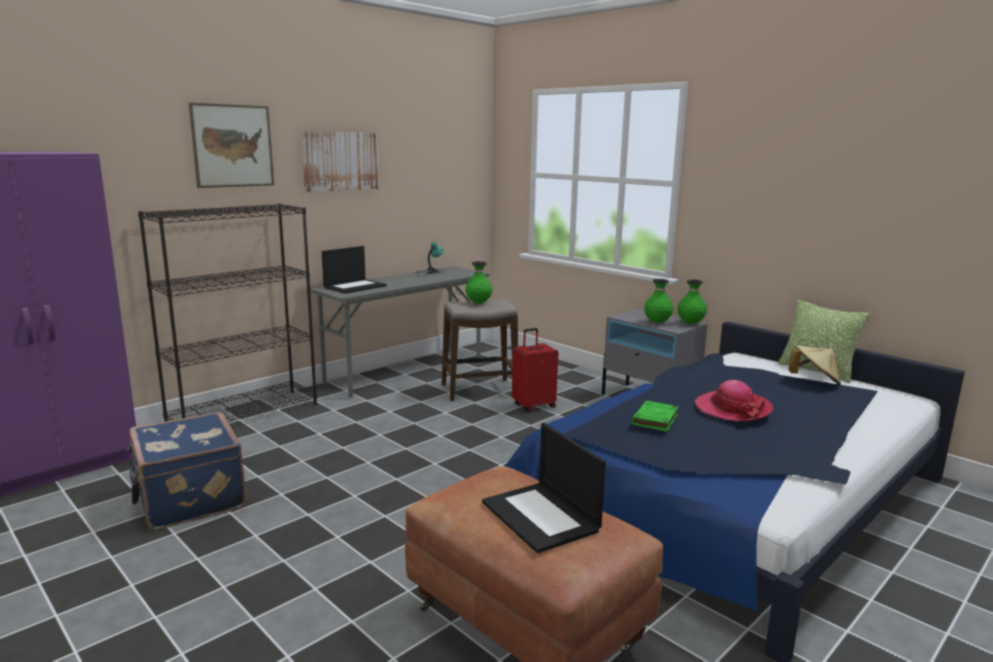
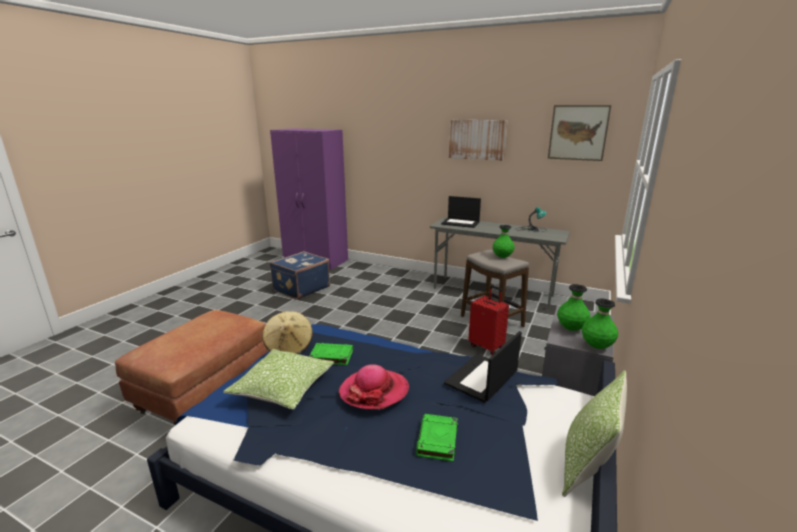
camera: 70 degrees right, 5 degrees up
(233, 146) = (410, 128): picture -> picture (578, 132)
(244, 413) = (390, 272): black bookcase -> none
(541, 517) = (186, 336): laptop -> laptop (481, 378)
(716, 452) = (283, 388): none -> pillow
(801, 401) = (437, 440): none -> green book
(814, 381) = (520, 455): beige hat -> beige hat (289, 346)

